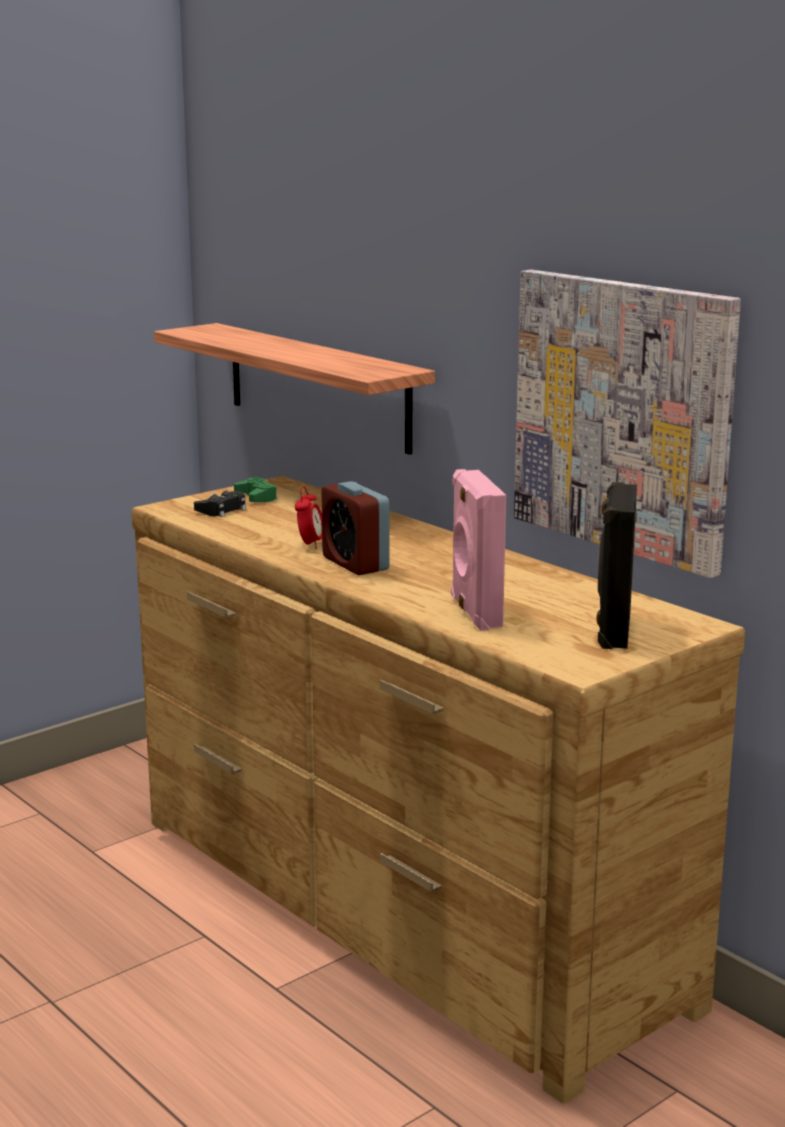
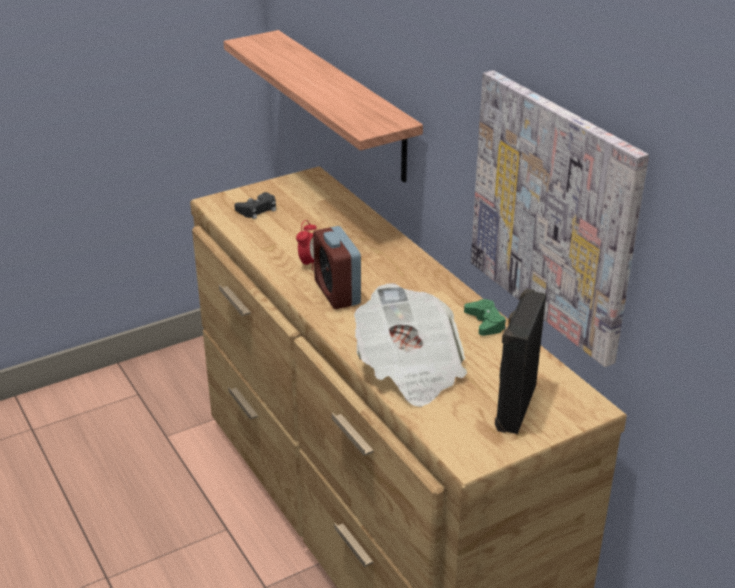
camera: 10 degrees right, 15 degrees up
(256, 497) = (289, 194): green game controller -> green game controller (485, 322)
(474, 612) = (409, 369): pink speaker -> newspaper

